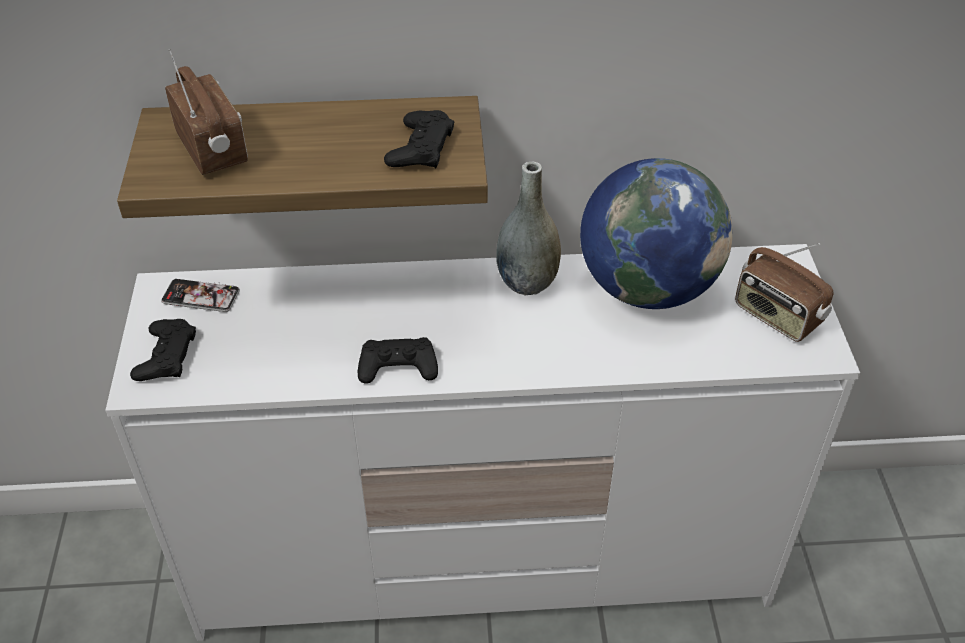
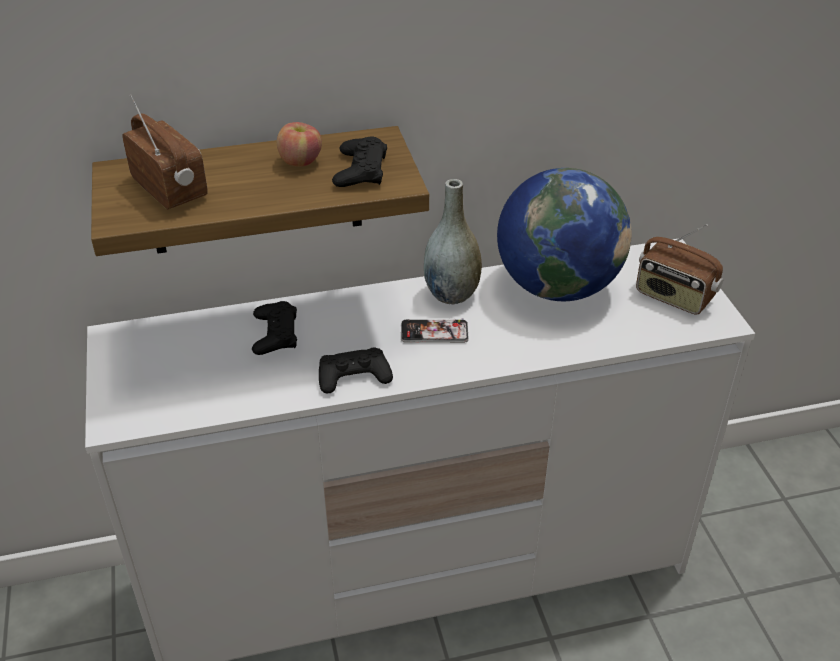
camera: 10 degrees left, 5 degrees down
(166, 356) = (133, 393): black game controller -> black game controller (275, 334)
(201, 296) = (154, 339): phone -> phone (434, 332)
(358, 130) = (300, 162): none -> apple

